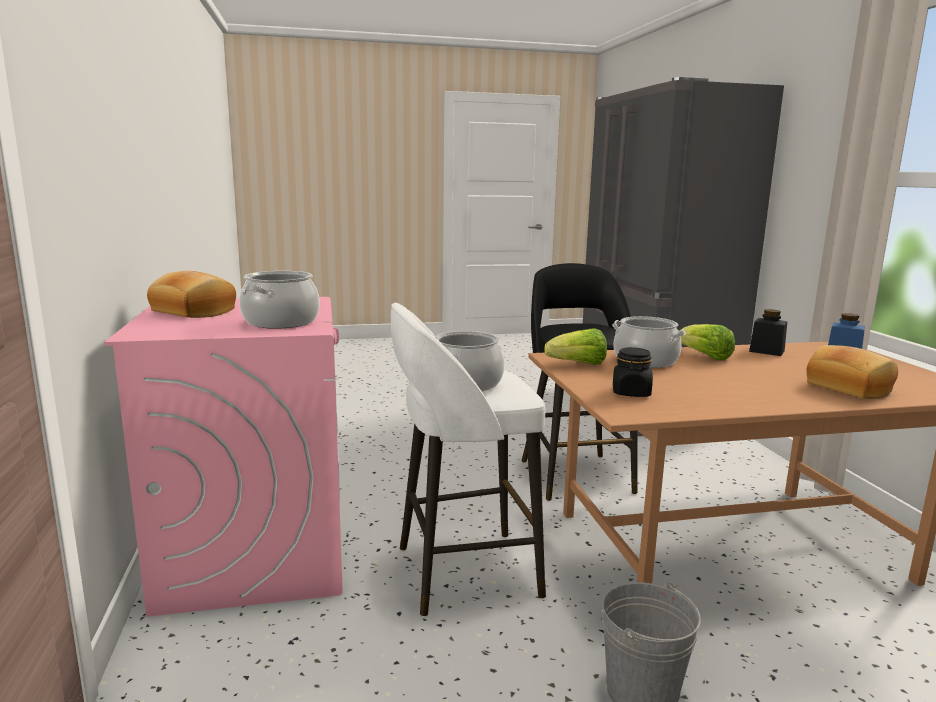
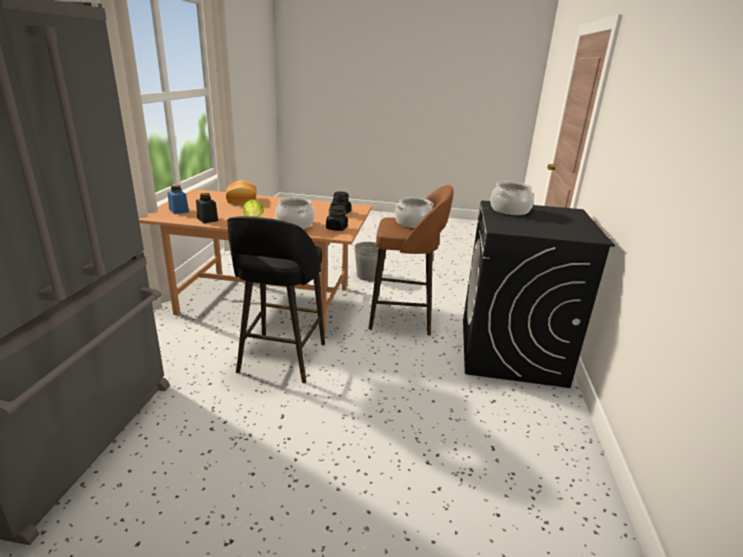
camera: 160 degrees left, 10 degrees up
(192, 312) = (569, 225): bread -> none
(255, 551) = (511, 351): pink washing machine -> black washing machine
(463, 572) = (403, 318): white stool -> brown stool
(578, 364) = (336, 228): lettuce -> black jar

